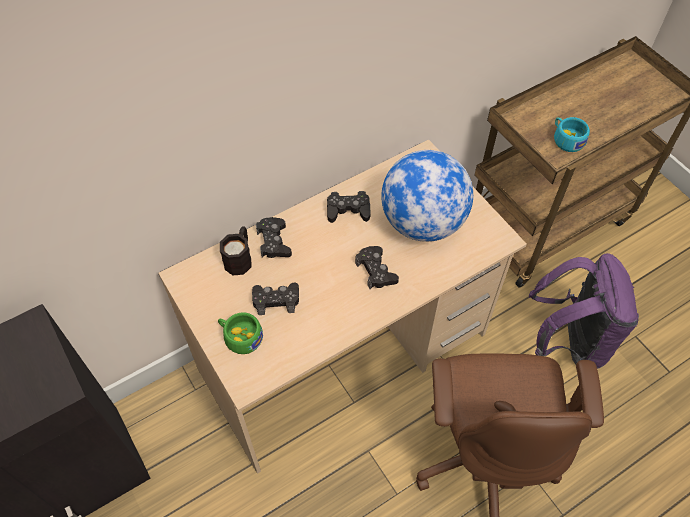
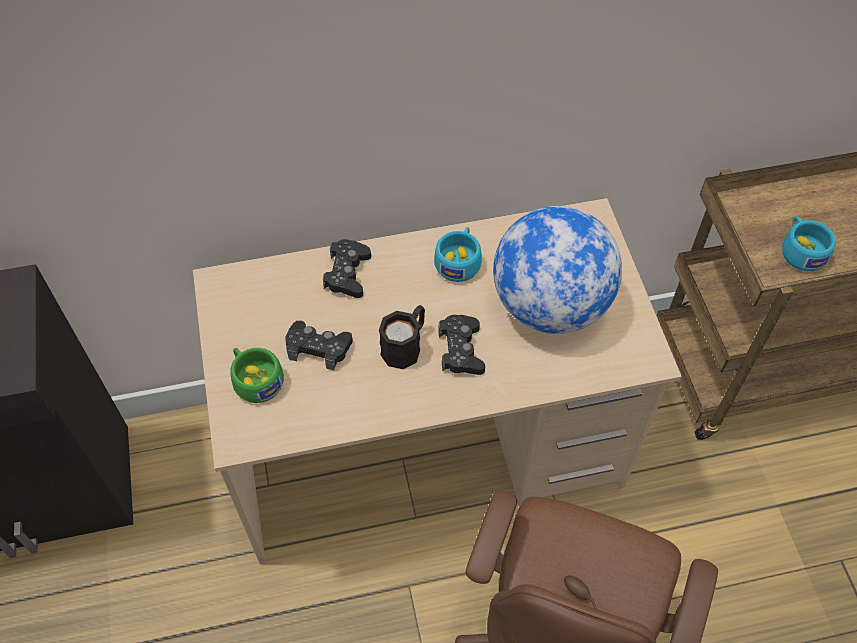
camera: 20 degrees right, 0 degrees up
(240, 258) = (297, 281): black mug -> black mug (406, 345)
(348, 210) = (459, 261): black game controller -> turquoise cup
(569, 341) = (741, 535): purple backpack -> none

